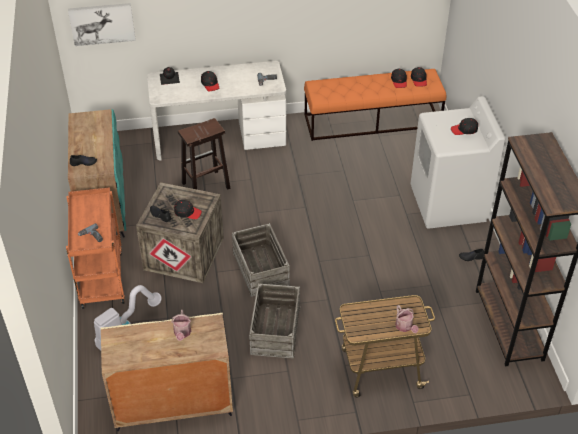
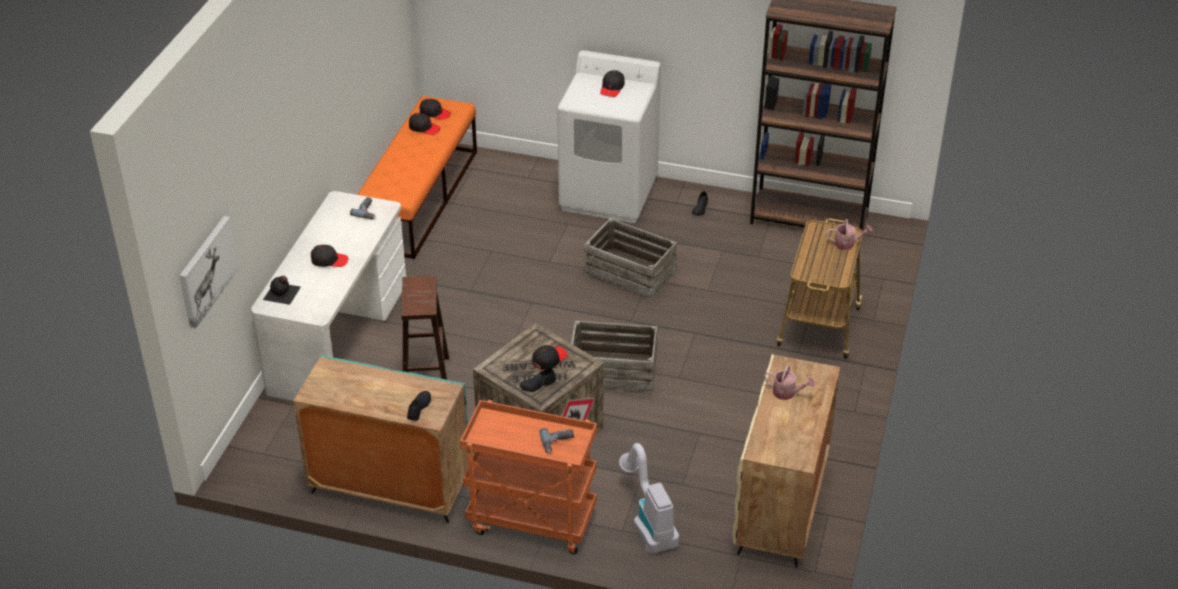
camera: 65 degrees left, 5 degrees down
(274, 330) = (717, 390): crate -> crate (629, 274)

